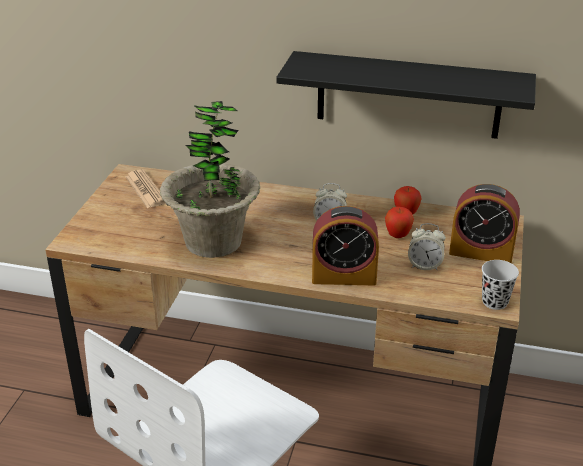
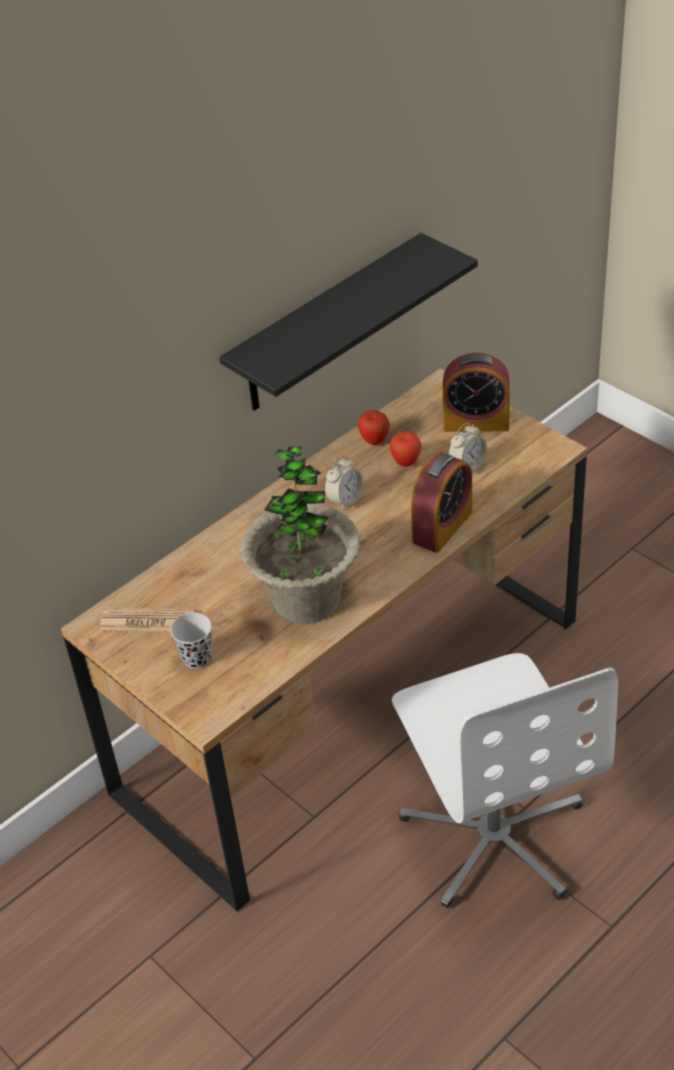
camera: 55 degrees left, 10 degrees up
(481, 252) = (476, 422): alarm clock -> alarm clock turned 45 degrees clockwise
(494, 302) = (552, 449): black cup -> black cup (196, 658)

